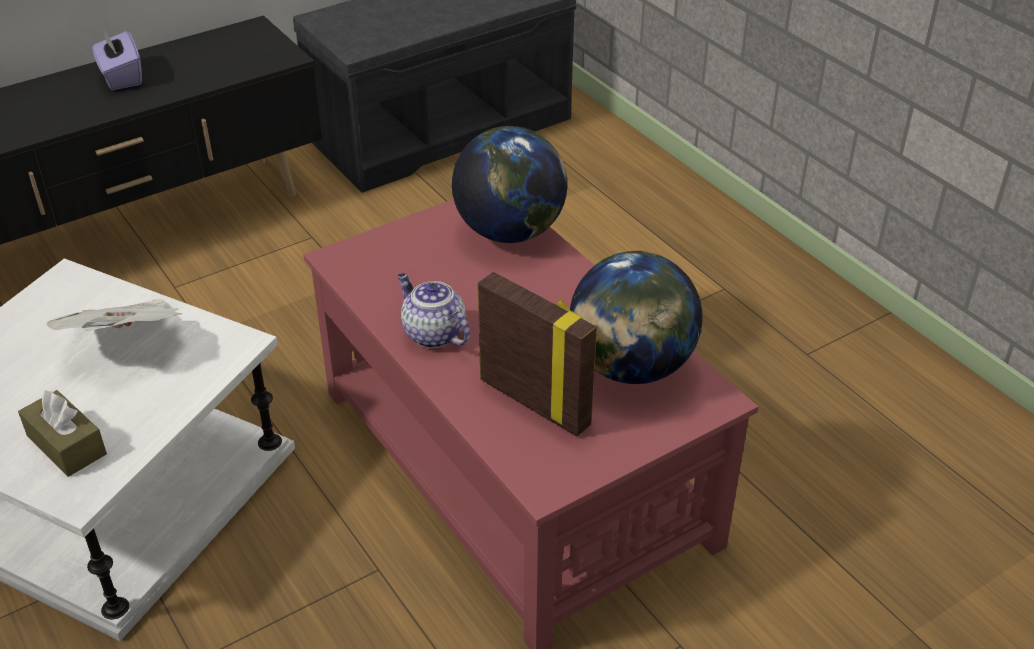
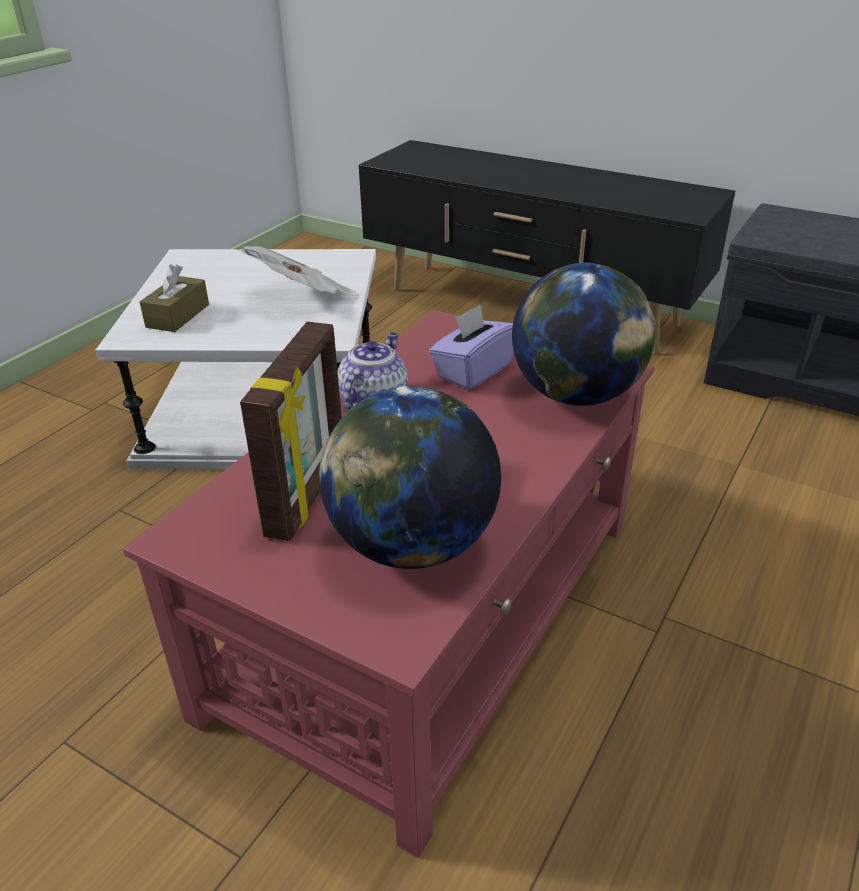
camera: 65 degrees right, 5 degrees down
(121, 77) = (570, 177): purple tissue box -> purple tissue box (473, 371)

